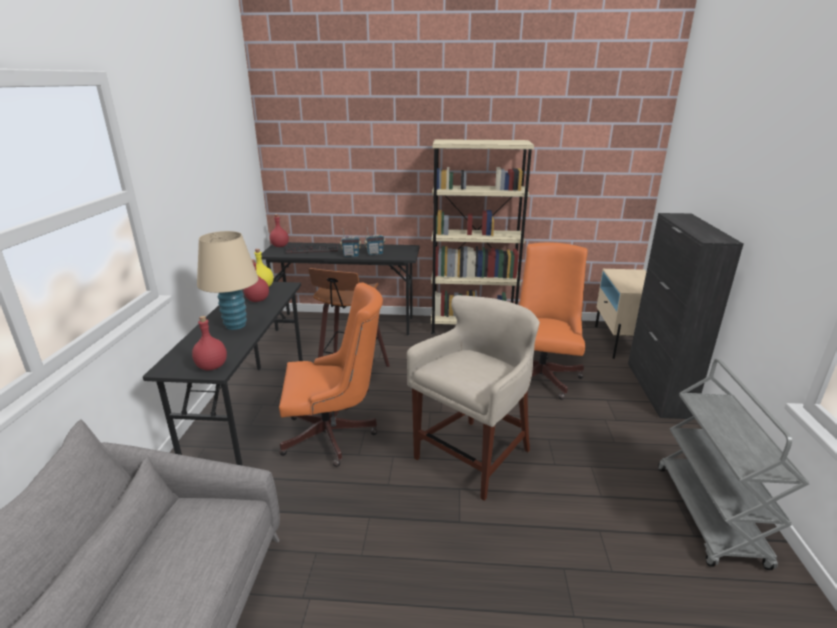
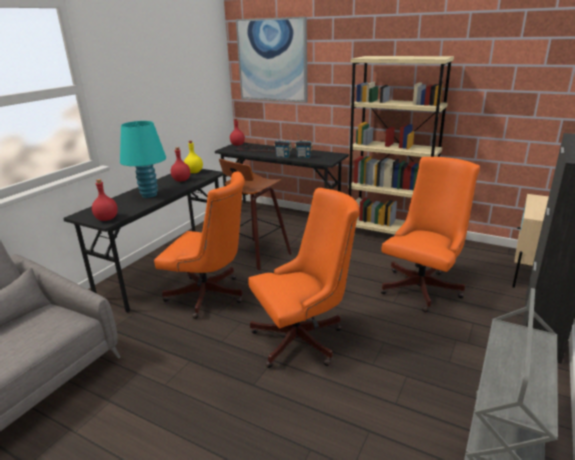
camera: 25 degrees right, 0 degrees up
(235, 325) = (149, 195): beige table lamp -> turquoise table lamp
(319, 144) = (272, 60): none -> picture
(473, 457) = (304, 339): beige stool -> orange office chair

